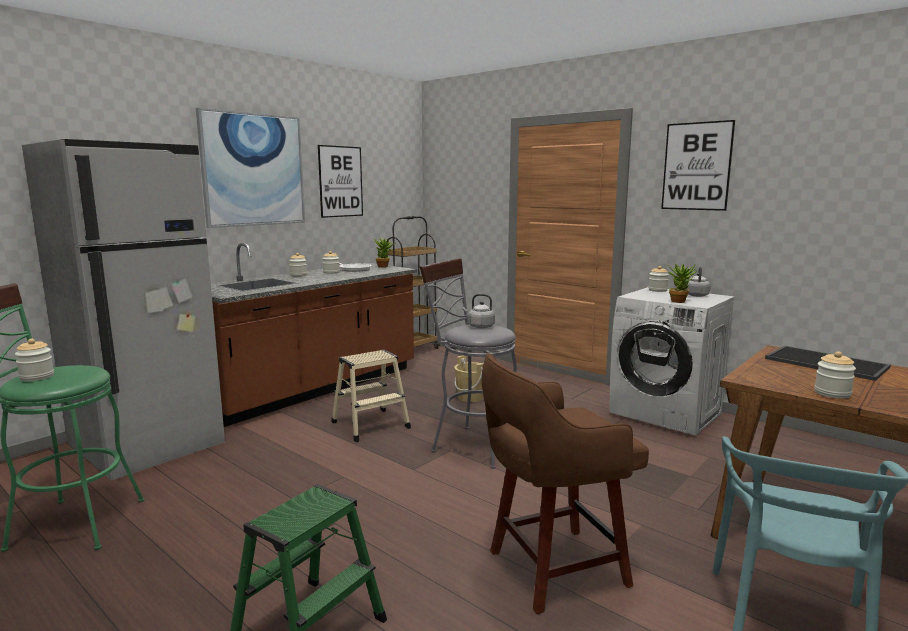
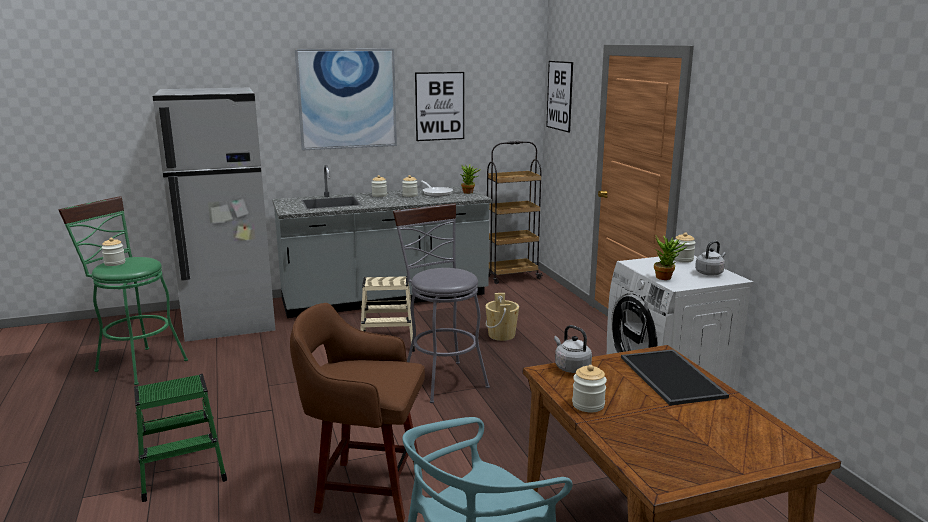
camera: 30 degrees right, 5 degrees up
(314, 388) = (385, 298): brown counter -> grey counter
(479, 326) = (448, 272): grey kettle -> grey kettle (571, 367)
(696, 166) = (737, 122): picture -> picture (559, 95)

